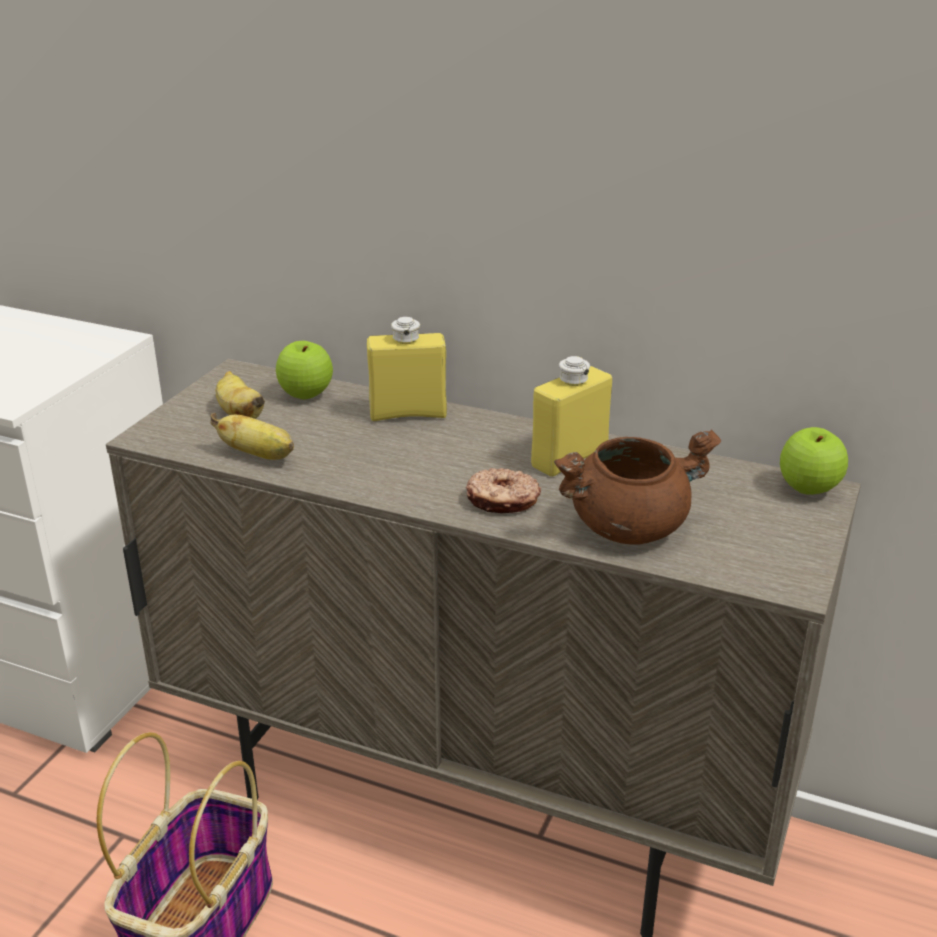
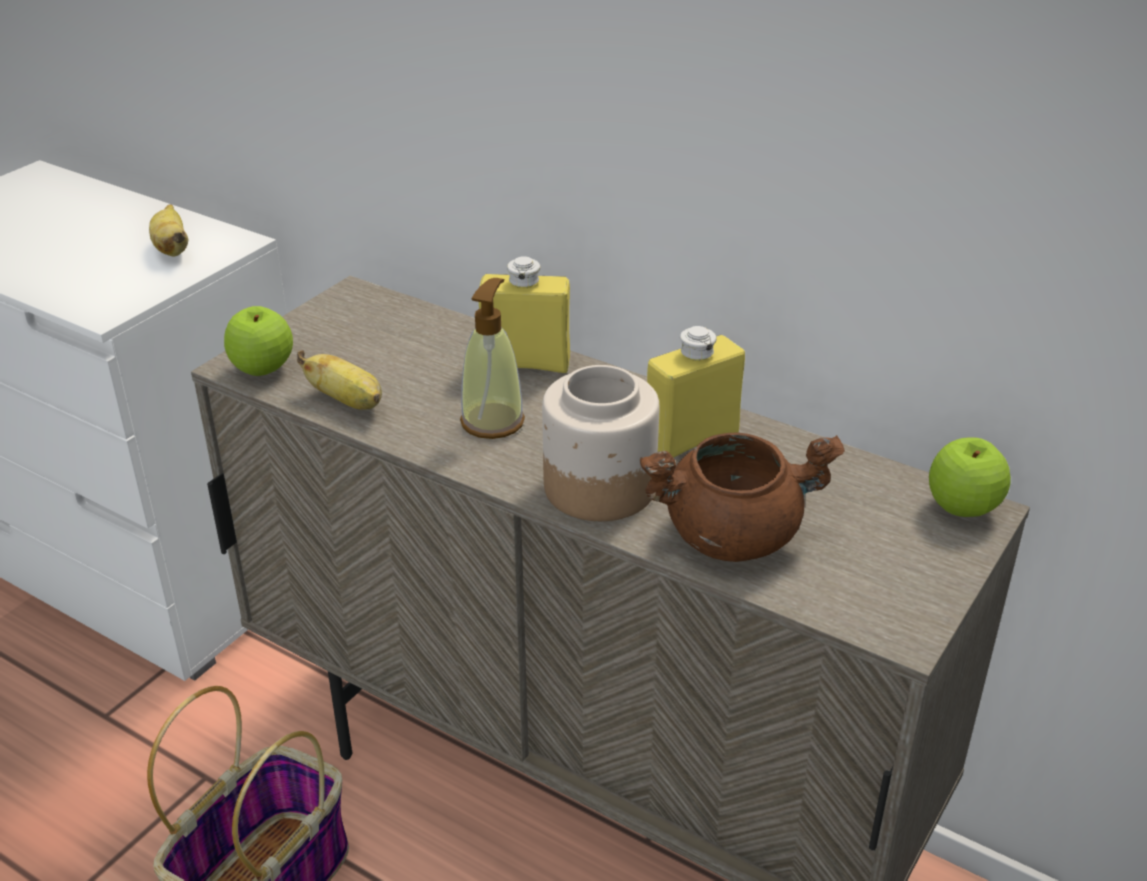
camera: 10 degrees right, 5 degrees up
(239, 414) = (342, 348): banana -> banana (172, 248)
(306, 395) = (421, 329): apple -> apple (263, 369)
(394, 459) = (492, 421): none -> soap dispenser
(502, 501) = (598, 487): donut -> jar

